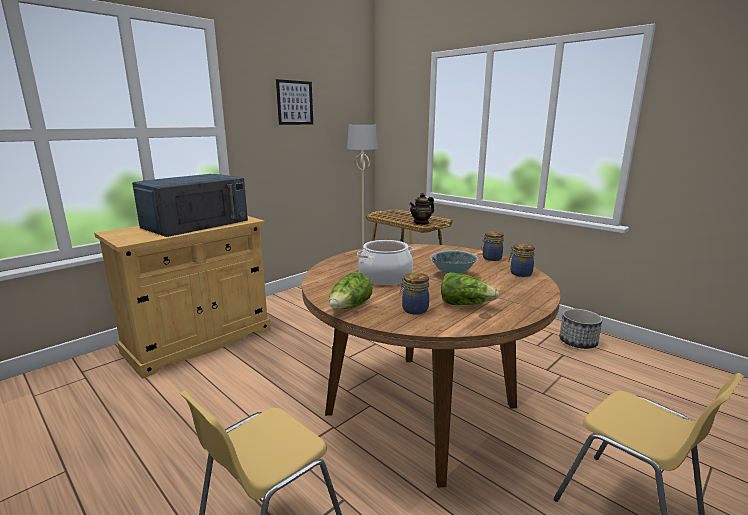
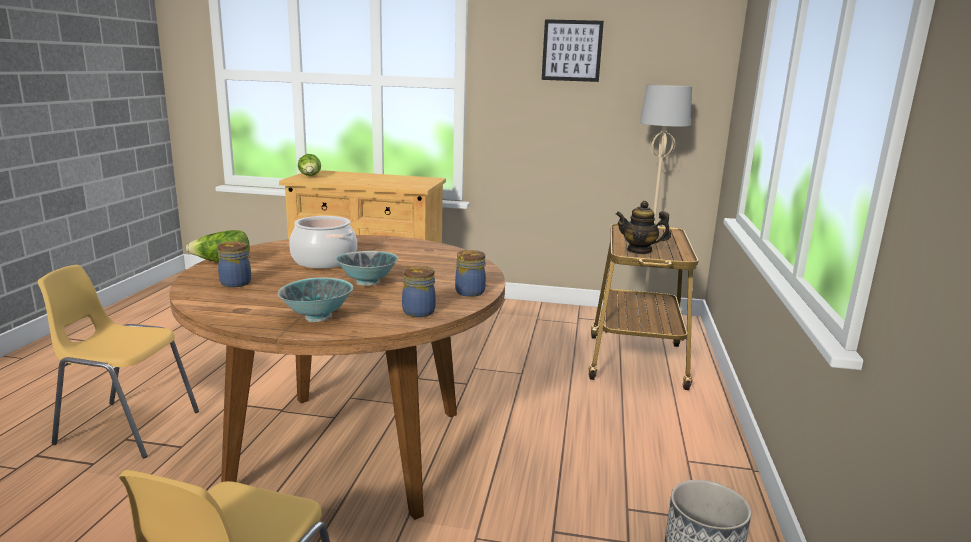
camera: 55 degrees right, 0 degrees up
(196, 223) = (378, 179): blue microwave -> none
(465, 304) = (268, 299): lettuce -> lettuce (310, 176)
(516, 297) = (318, 317): none -> bowl

